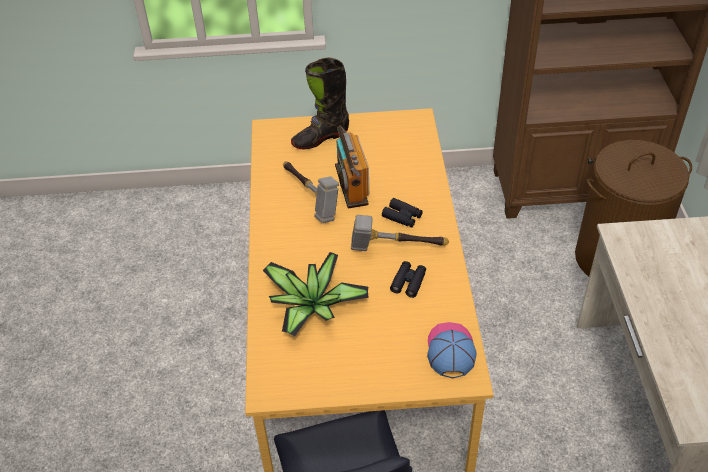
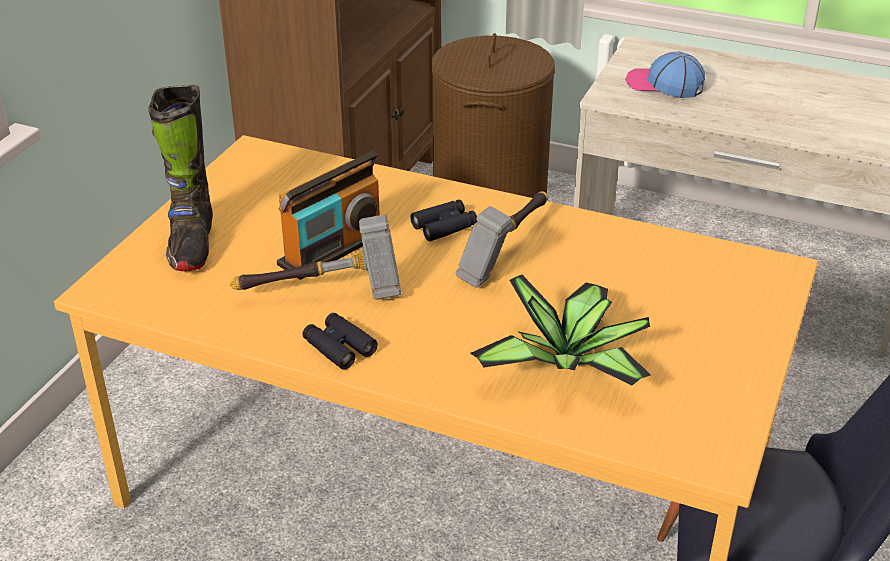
camera: 65 degrees left, 10 degrees down
(351, 185) = (333, 249): radio -> radio turned 60 degrees counterclockwise
(408, 282) = (579, 261): black binoculars -> black binoculars (339, 347)
(450, 350) = (728, 267): cap -> cap (664, 84)

